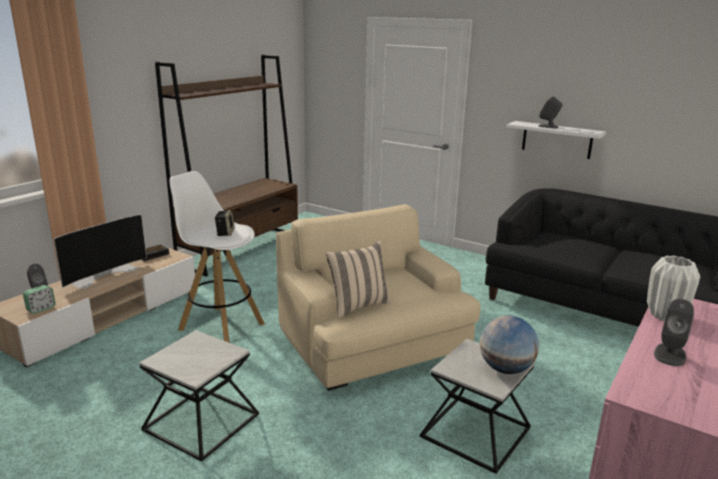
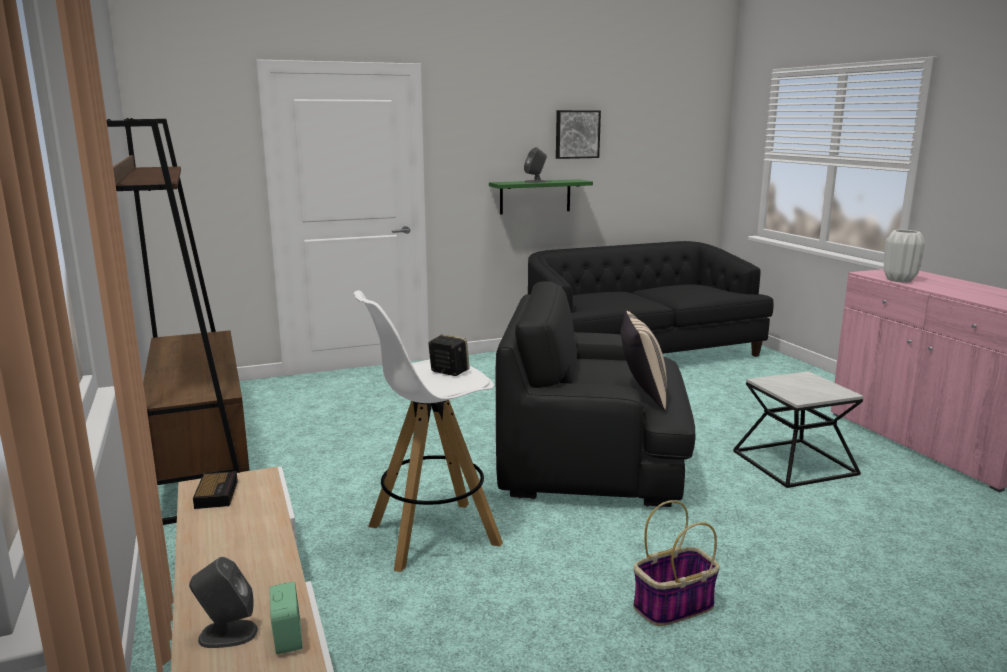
camera: 55 degrees left, 5 degrees down
(104, 274) = (228, 550): television -> none
(200, 422) = (673, 607): side table -> basket
(373, 343) = (593, 457): beige armchair -> black armchair
(506, 369) = (814, 381): globe -> none
(556, 140) = (535, 196): white shelf -> green shelf
(608, 88) = (577, 134): none -> picture
(670, 354) = (965, 292): grey speaker -> none

